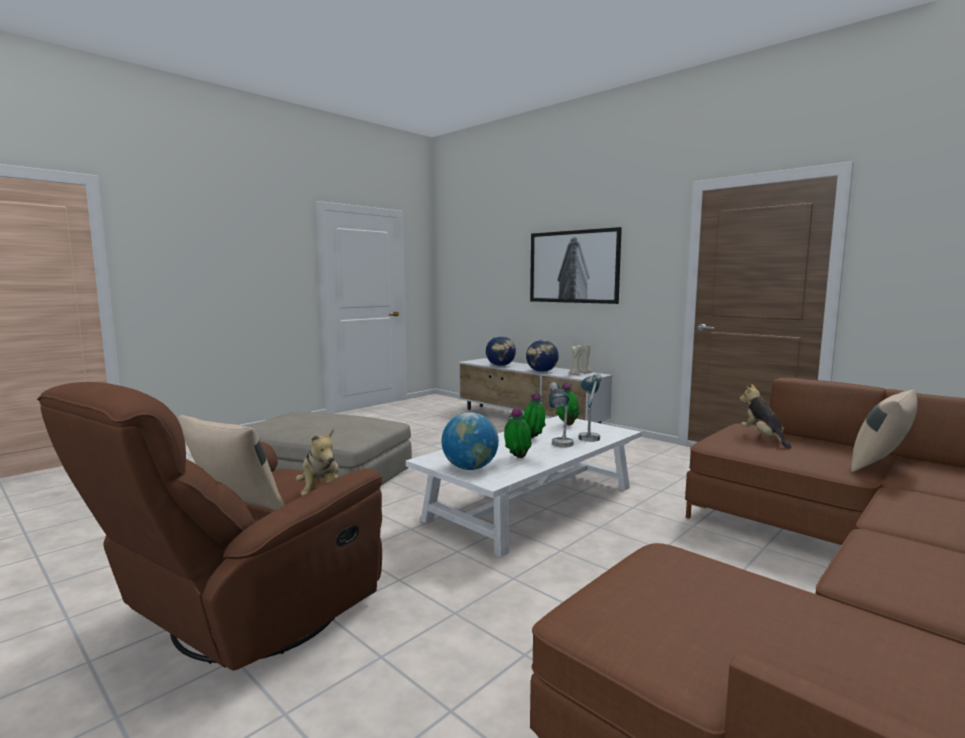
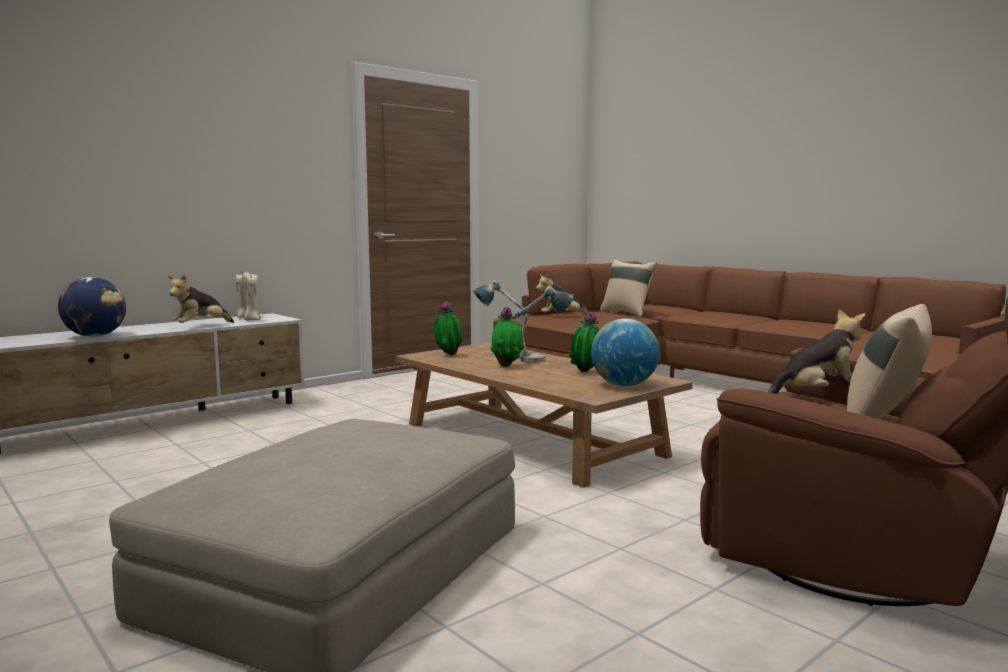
camera: 85 degrees left, 0 degrees up
(533, 503) = (532, 439): white coffee table -> brown coffee table
(542, 371) = (201, 326): globe -> plush toy
(574, 266) = (188, 151): picture -> none

